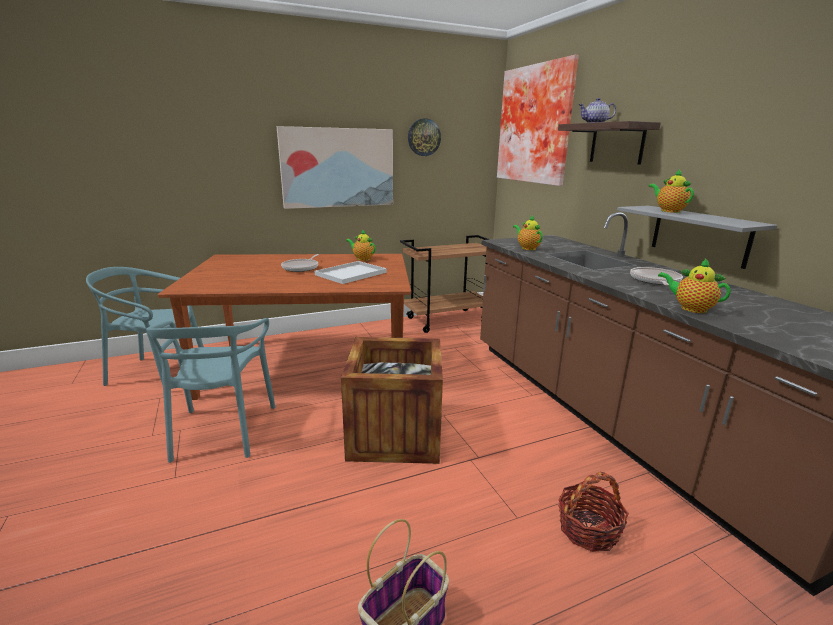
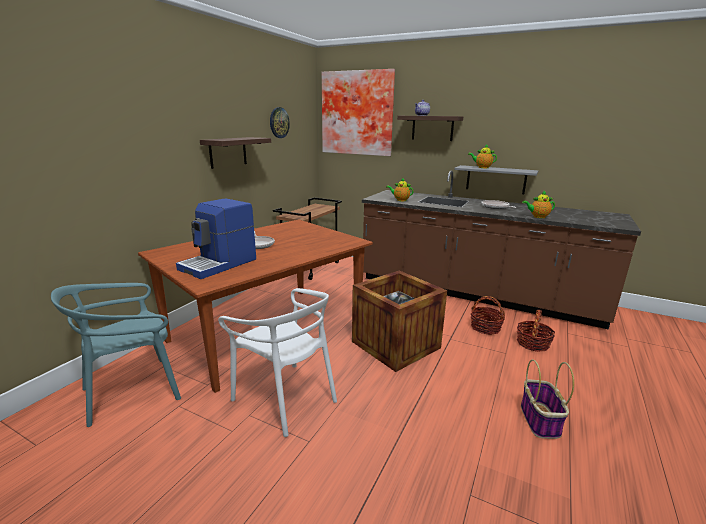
camera: 40 degrees left, 0 degrees up
(222, 431) = (286, 398): turquoise chair -> white chair
(231, 276) = (219, 264): none -> coffee machine
(338, 168) = (228, 152): picture -> shelf
(350, 274) = (307, 240): white tray -> none
(362, 259) = (283, 228): teapot -> none
(547, 470) = (485, 328): none -> basket

